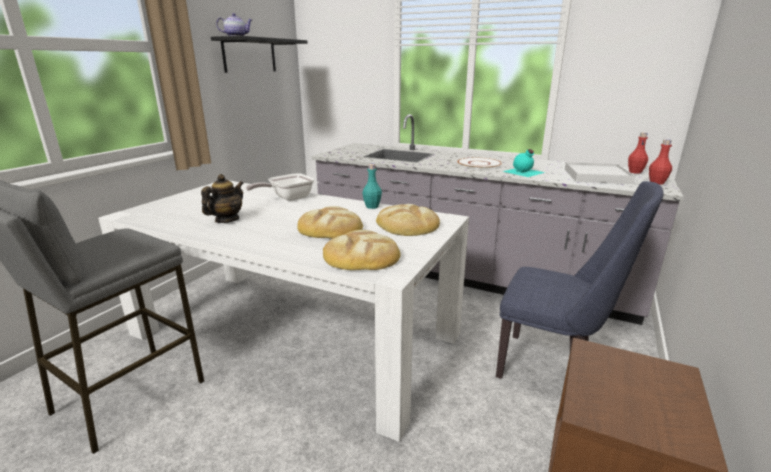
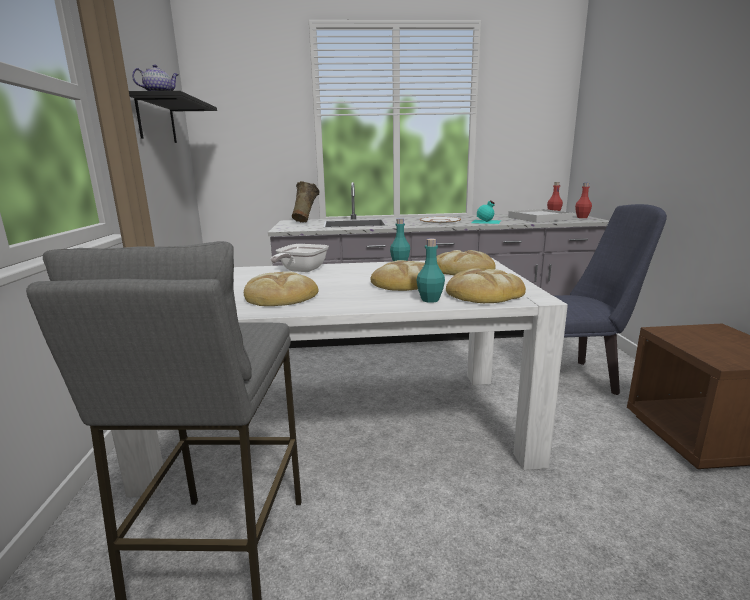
camera: 30 degrees left, 5 degrees down
(226, 220) = (280, 296): teapot -> bread
(307, 251) = (430, 300): none -> turquoise bottle
(367, 147) = (306, 221): none -> beige vase

